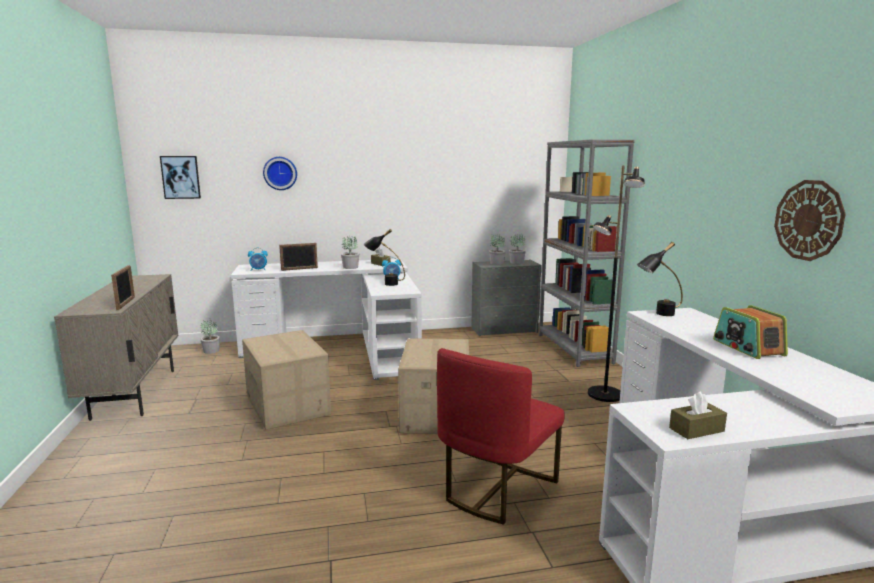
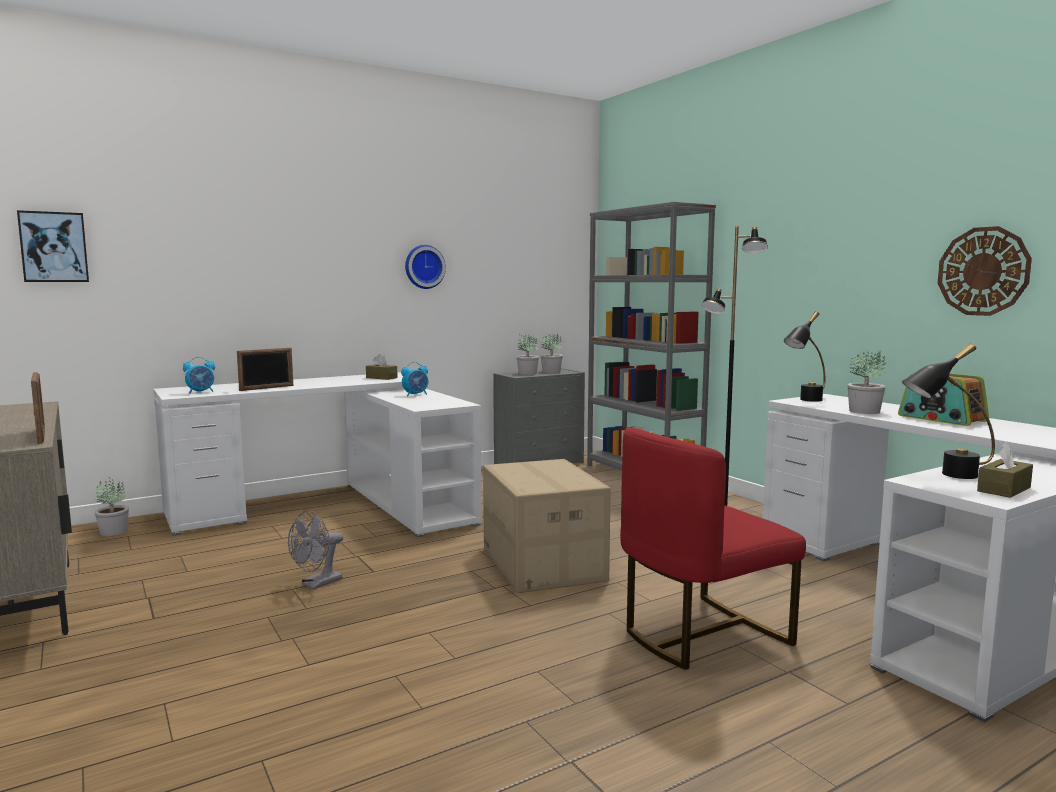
camera: 20 degrees left, 5 degrees down
(280, 173) = (222, 245): wall clock -> wall clock (424, 267)
(288, 405) = (317, 584): cardboard box -> grey fan
(351, 267) = (344, 383): potted plant -> potted plant (865, 411)
(385, 283) = (413, 399): black table lamp -> black table lamp (945, 475)
(496, 488) = (701, 634): red chair -> red chair turned 45 degrees clockwise

